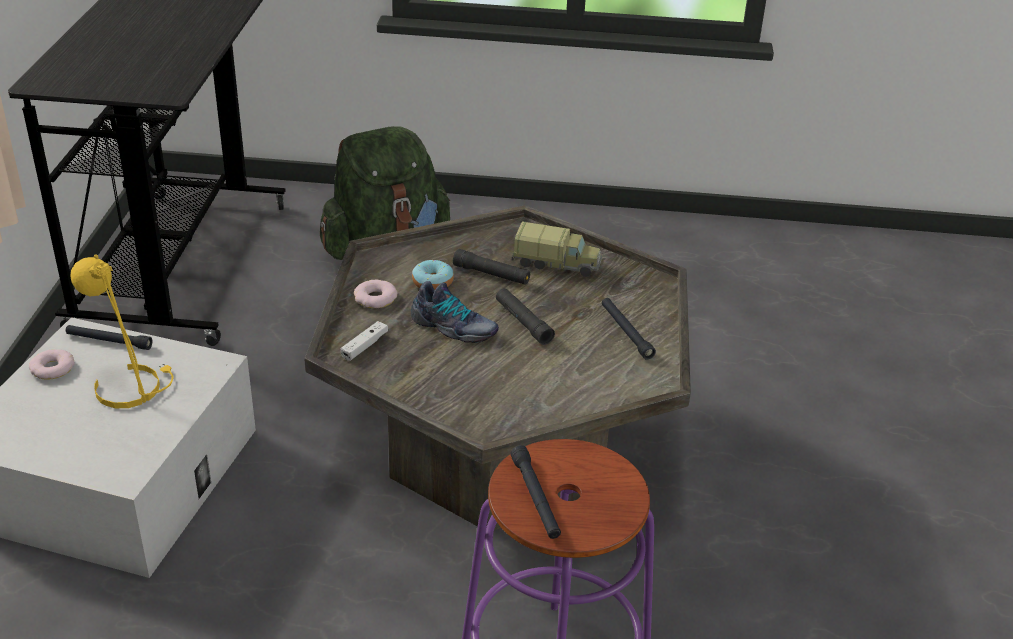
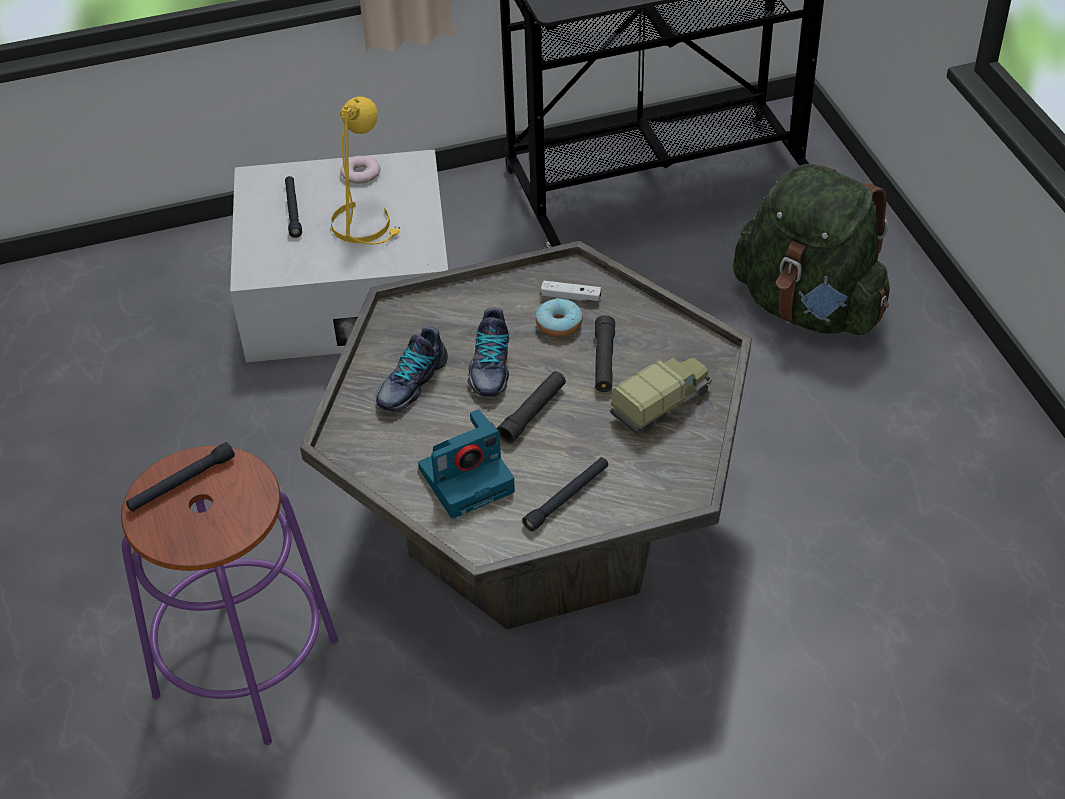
camera: 70 degrees right, 10 degrees up
(109, 341) = (415, 185): black flashlight -> black flashlight (293, 210)
(364, 346) = (423, 319): white game controller -> white game controller (571, 297)
(375, 298) = (504, 297): donut -> none
(439, 373) = (411, 382): none -> shoe
(556, 264) = (662, 403): toy truck -> toy truck turned 120 degrees counterclockwise
(574, 373) = (467, 478): none -> camera

